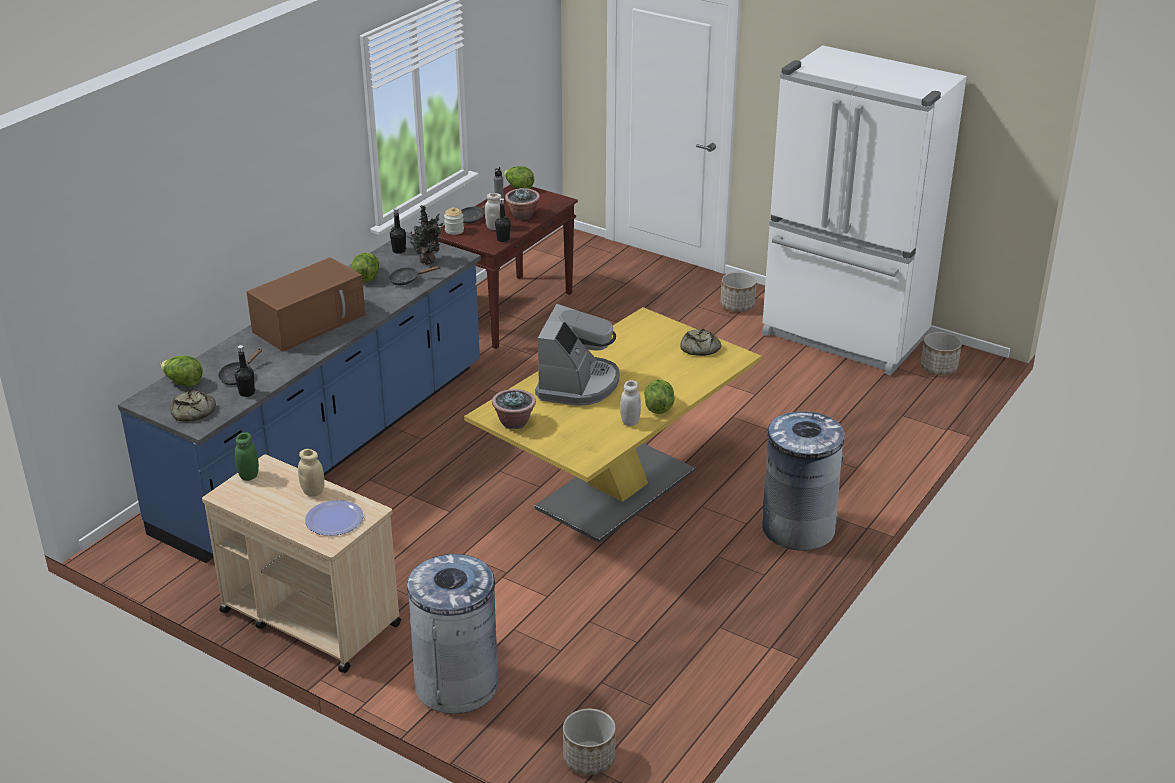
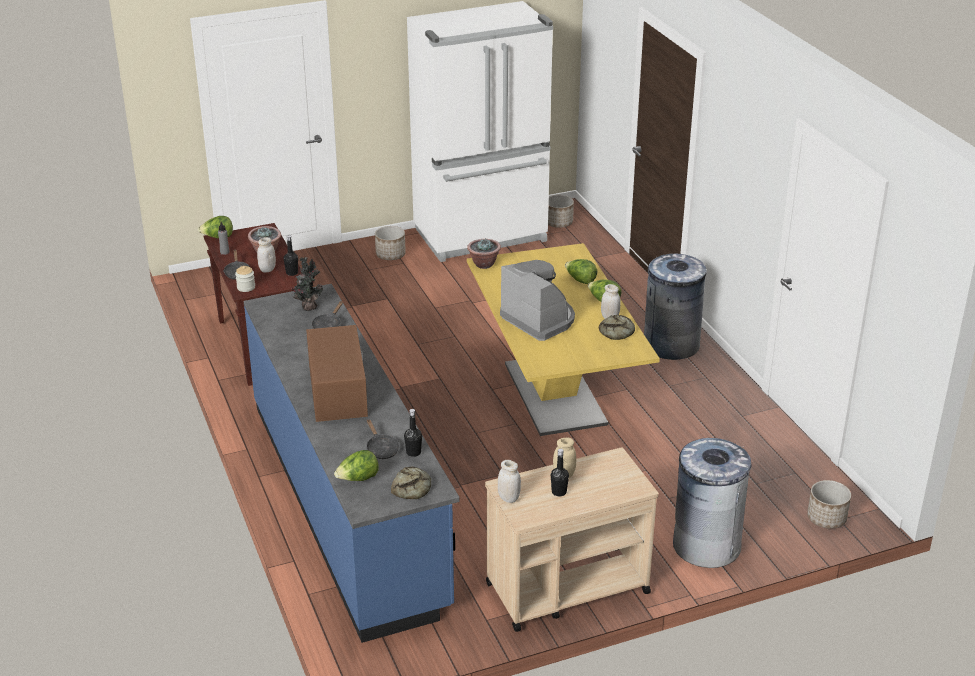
camera: 55 degrees left, 0 degrees up
(248, 475) = (508, 498): green jar -> white jar
(334, 519) = (611, 476): plate -> none
(366, 277) = (297, 342): lettuce -> lettuce (580, 280)
(399, 250) = (273, 314): black bottle -> black bottle (559, 492)
(514, 422) = (560, 361): potted plant -> potted plant (483, 264)
(699, 348) = (548, 259): bread -> bread (618, 332)

